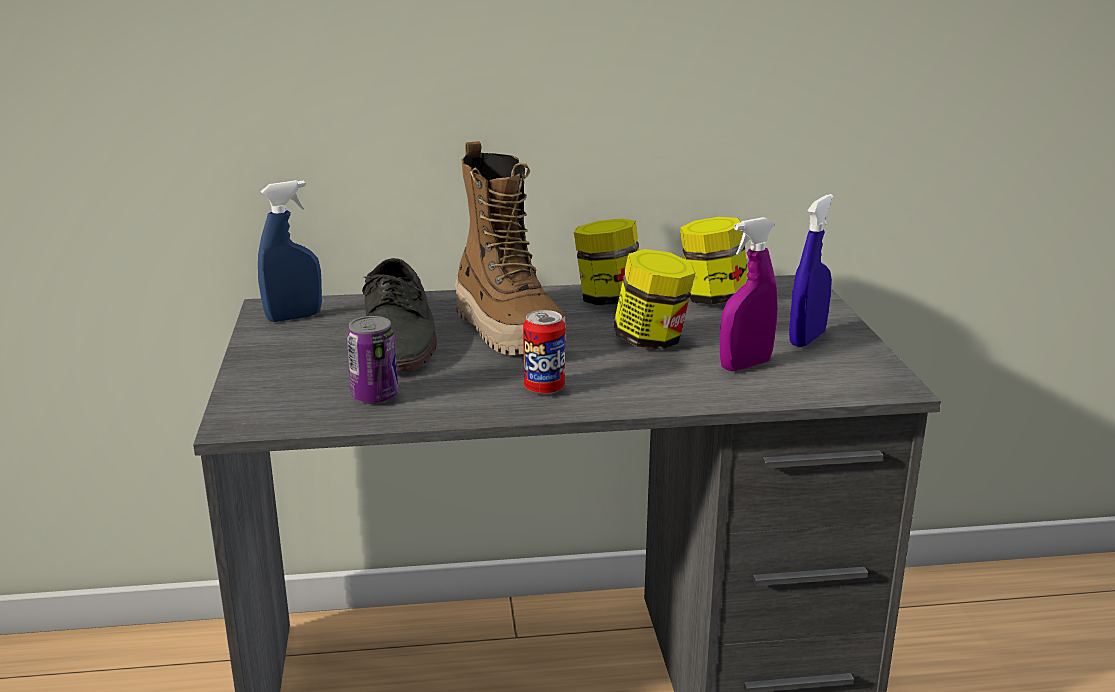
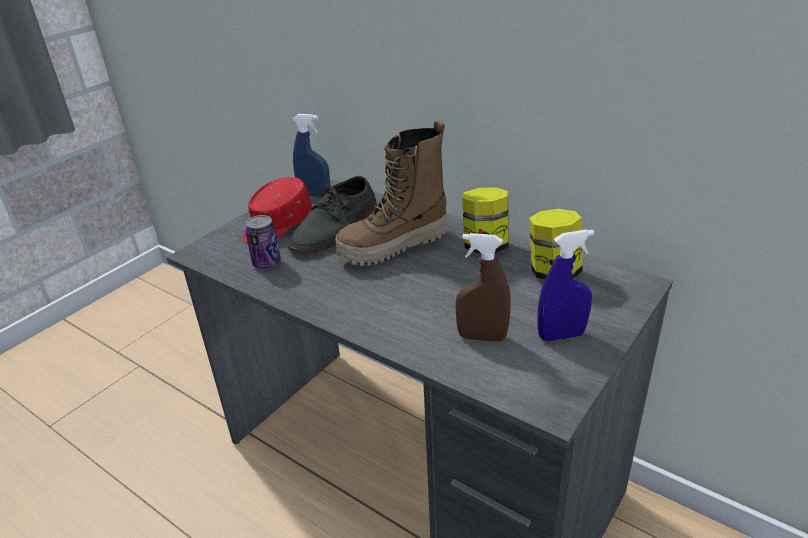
camera: 45 degrees right, 10 degrees up
(306, 360) = (277, 225): none -> red cap
(509, 331) = (393, 247): boot -> boot turned 45 degrees clockwise
(544, 388) = (345, 297): can -> none
(652, 341) = (458, 289): jar -> none
(745, 365) = (482, 337): purple spray bottle -> brown spray bottle

